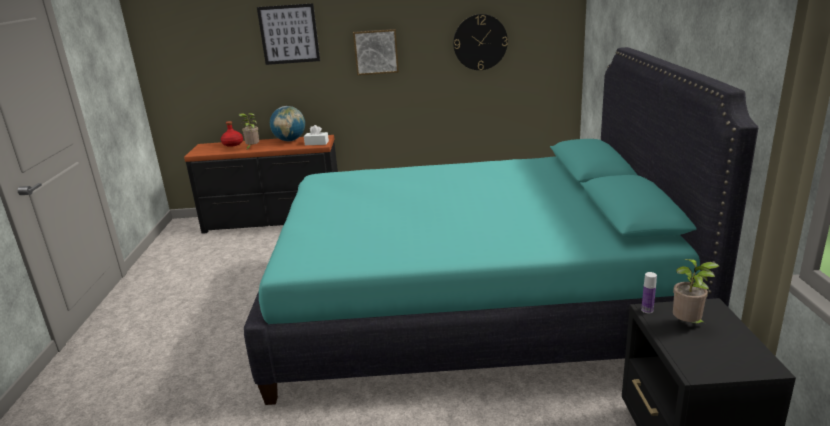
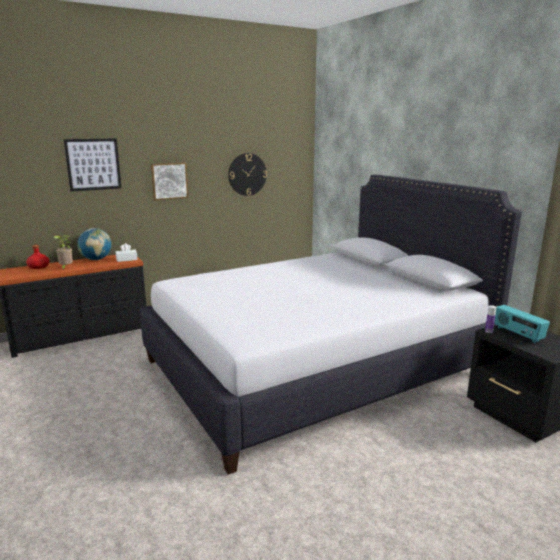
camera: 30 degrees left, 5 degrees down
(469, 305) = (314, 367): turquoise bed -> white bed
(688, 325) = (517, 334): potted plant -> radio

